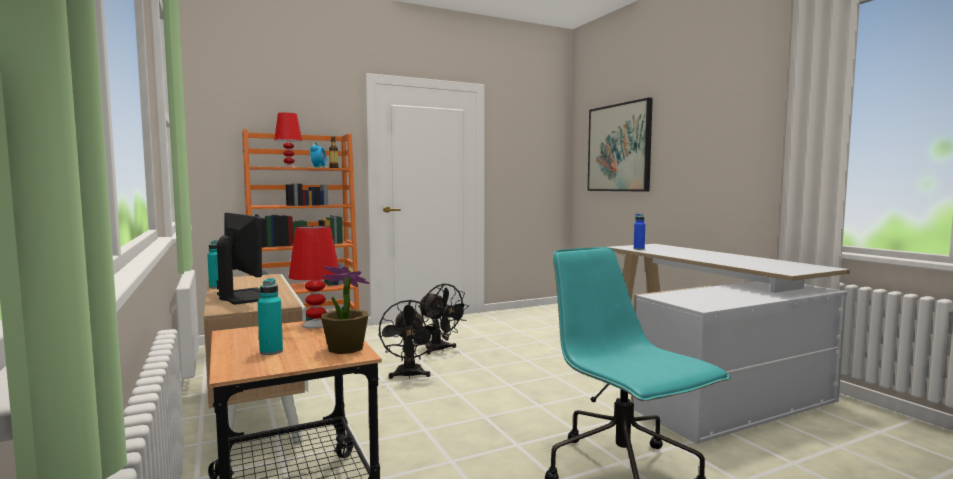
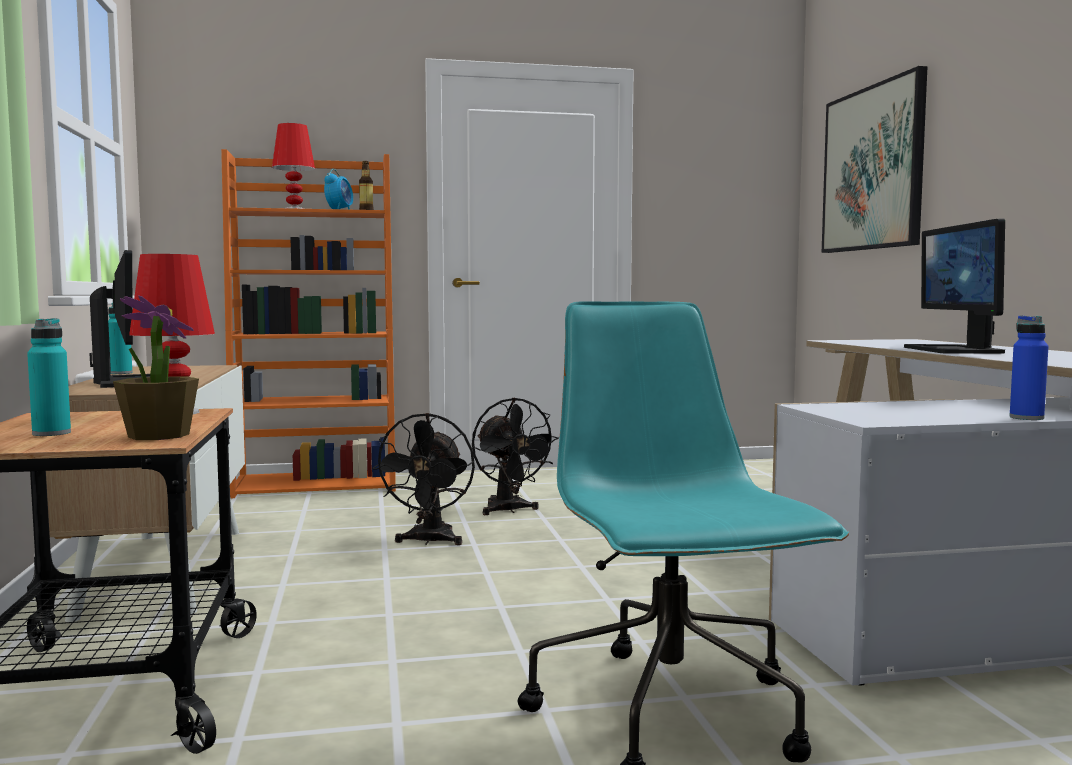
camera: 15 degrees right, 0 degrees up
(639, 249) = (862, 342): blue bottle -> blue bottle (1026, 418)
(696, 256) = (954, 350): none -> monitor

